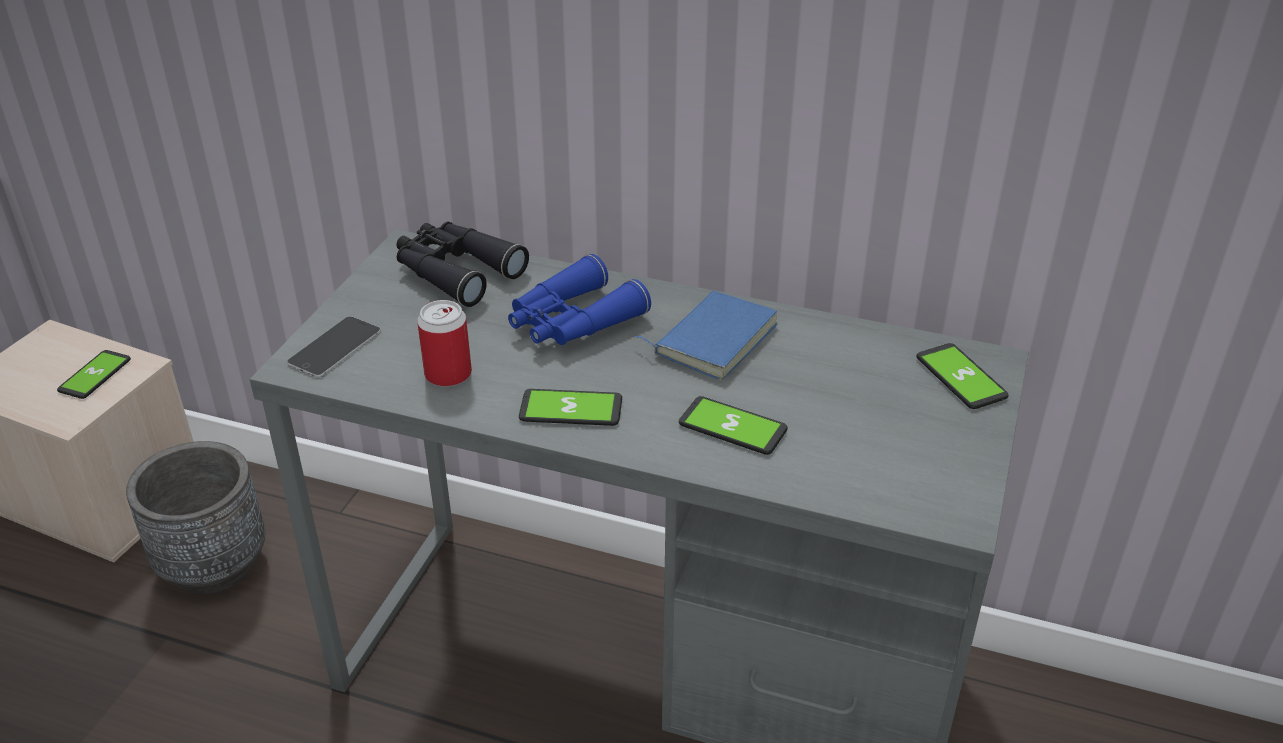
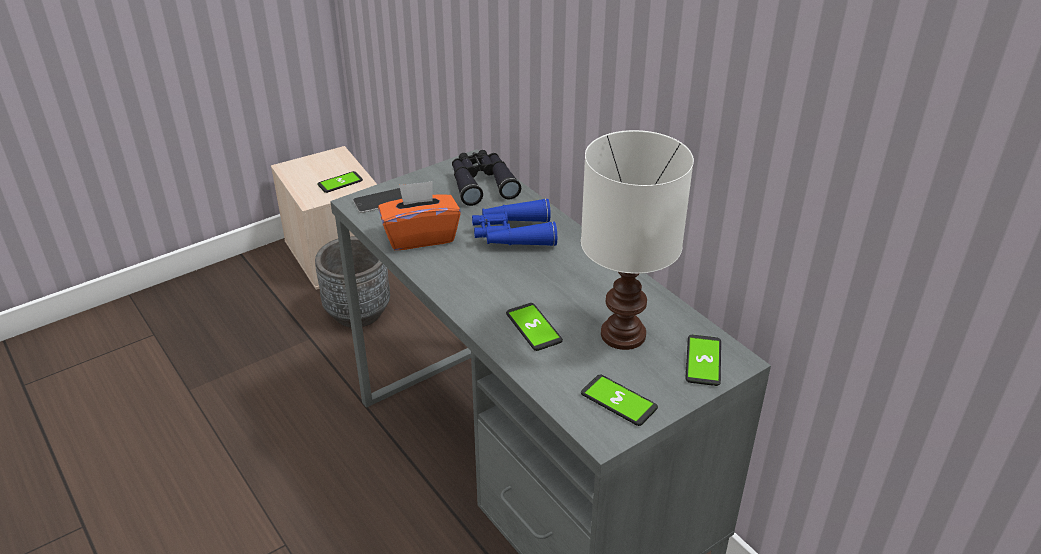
camera: 35 degrees right, 0 degrees up
(448, 374) = (420, 236): can -> orange tissue box
(571, 409) = (460, 280): phone -> phone (618, 401)
(713, 338) = (579, 275): blue book -> none
(845, 386) = (625, 334): none -> white table lamp

